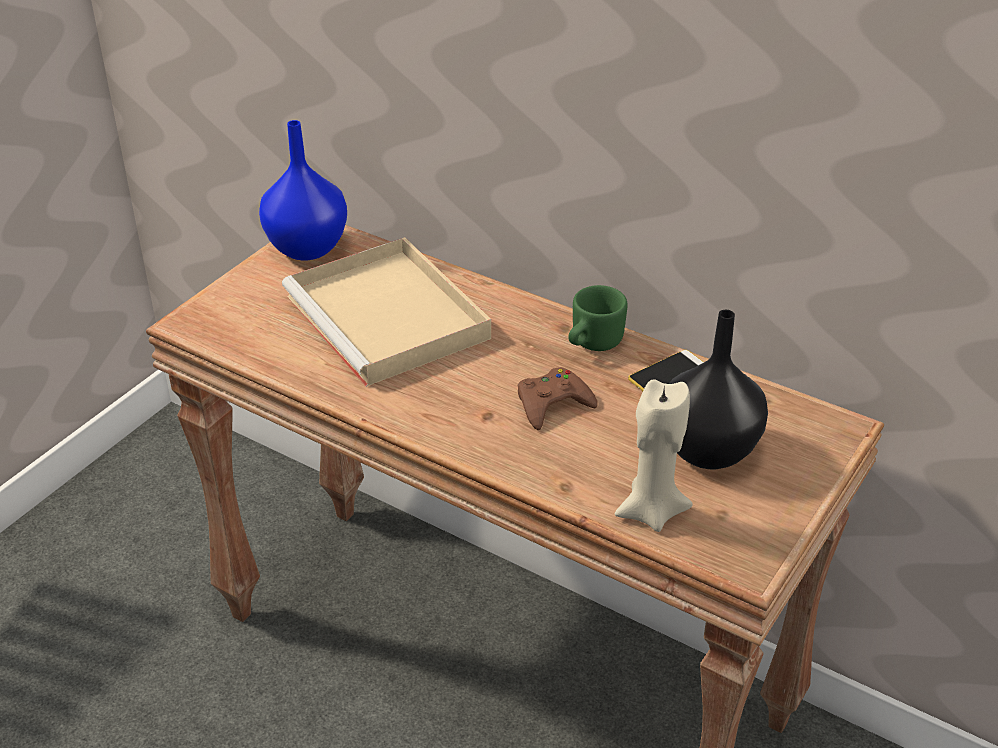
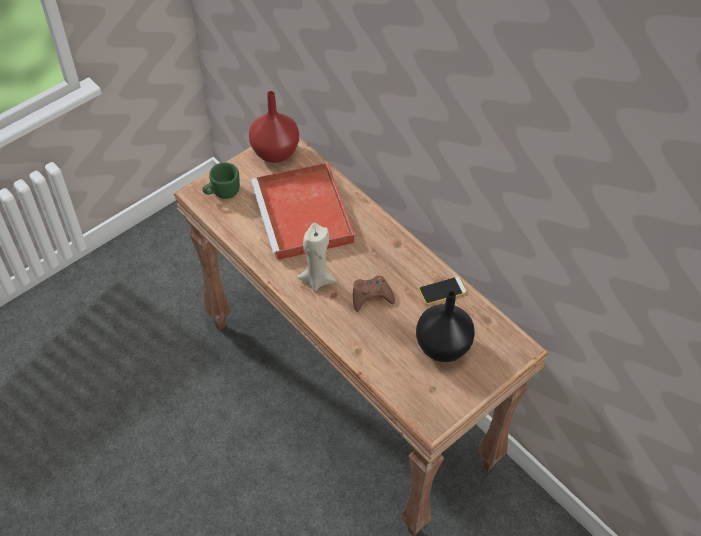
camera: 15 degrees right, 15 degrees up
(307, 247) = (275, 152): blue vase -> red vase
(390, 319) = (304, 216): beige tray -> red tray
(591, 344) = (408, 259): green mug -> green mug (221, 192)
(651, 512) = (396, 378): beige candle -> beige candle (317, 279)

